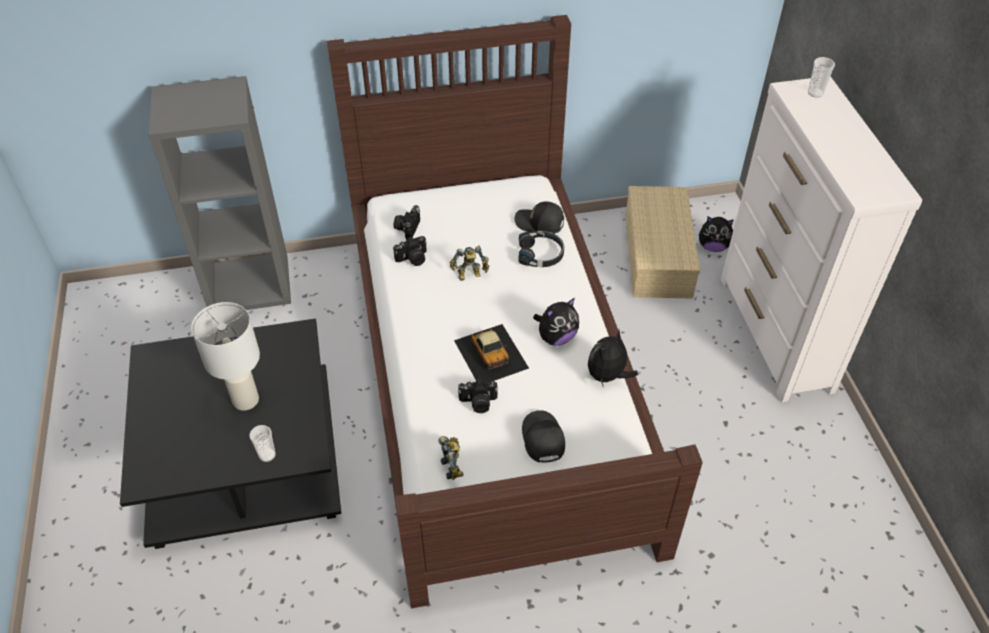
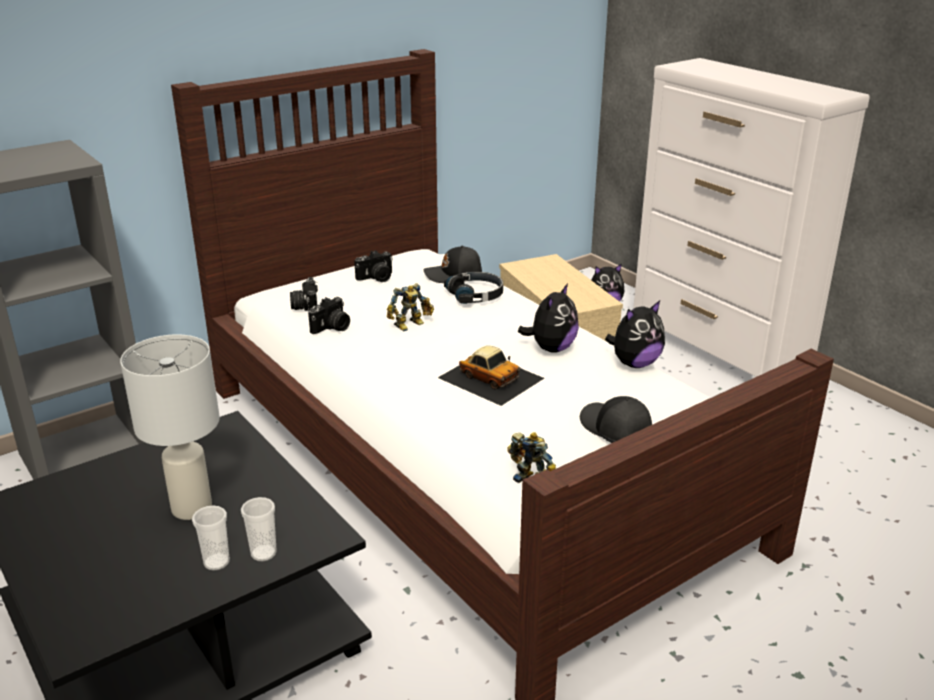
camera: 25 degrees left, 20 degrees down
(478, 403) = (513, 419): camera -> camera (376, 278)
(607, 376) = (634, 363): plush toy -> plush toy turned 135 degrees counterclockwise
(815, 93) = (701, 65): cup -> cup (216, 562)

